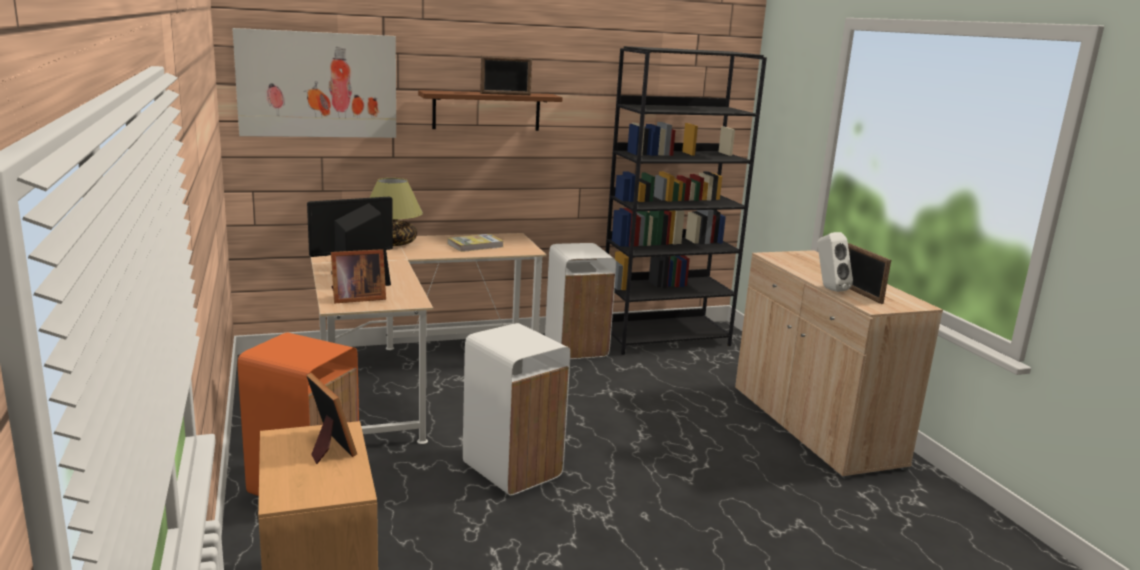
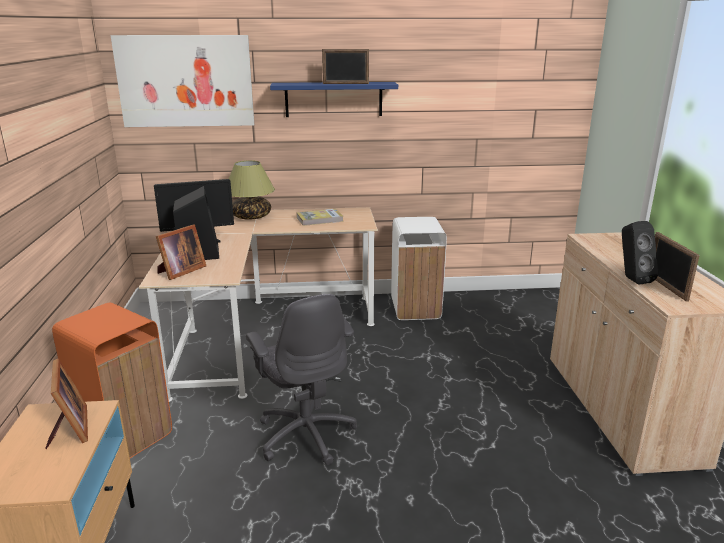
camera: 15 degrees right, 5 degrees up
(356, 298) = (180, 271): picture frame -> picture frame turned 45 degrees counterclockwise
(486, 111) = (333, 99): brown shelf -> blue shelf
(512, 470) = (306, 434): white trash can -> grey office chair
(665, 338) = (500, 303): black bookcase -> none
(828, 288) = (631, 279): white speaker -> black speaker

